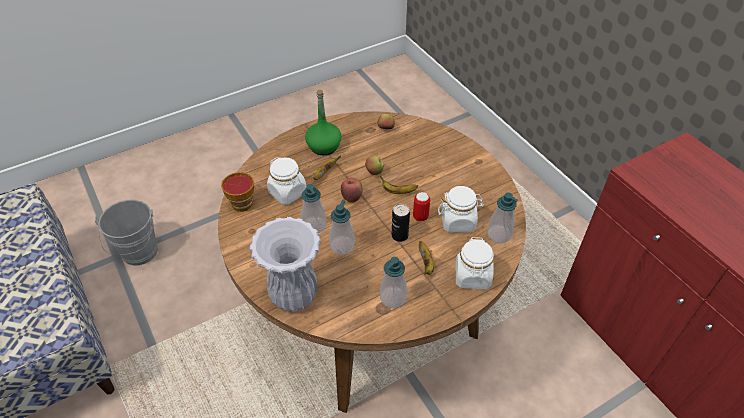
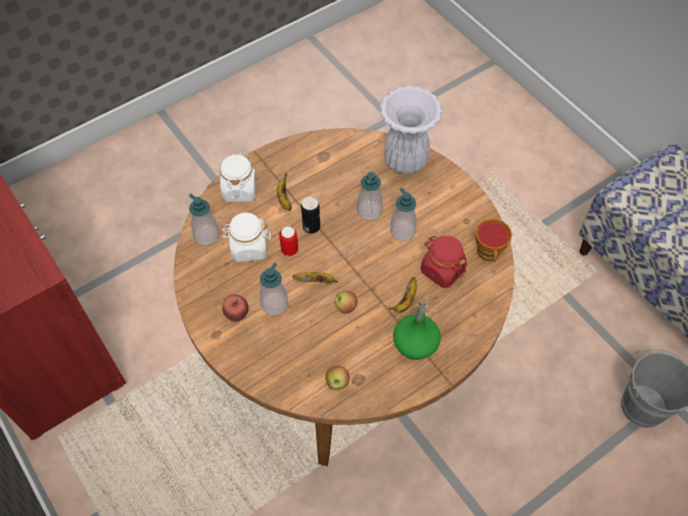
camera: 175 degrees right, 10 degrees up
(288, 192) = (442, 270): white jar -> red jar
(352, 198) = (367, 268): apple -> apple (236, 314)
(393, 297) = (315, 165): soap dispenser -> soap dispenser (274, 304)

